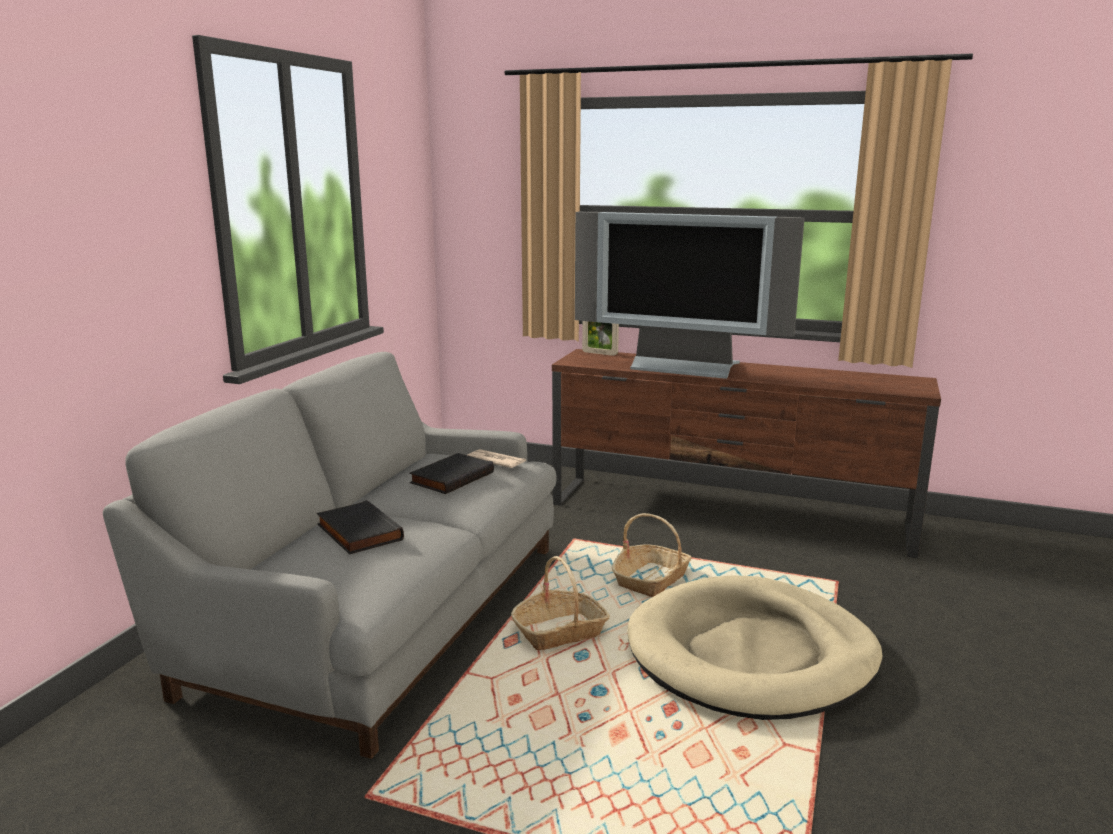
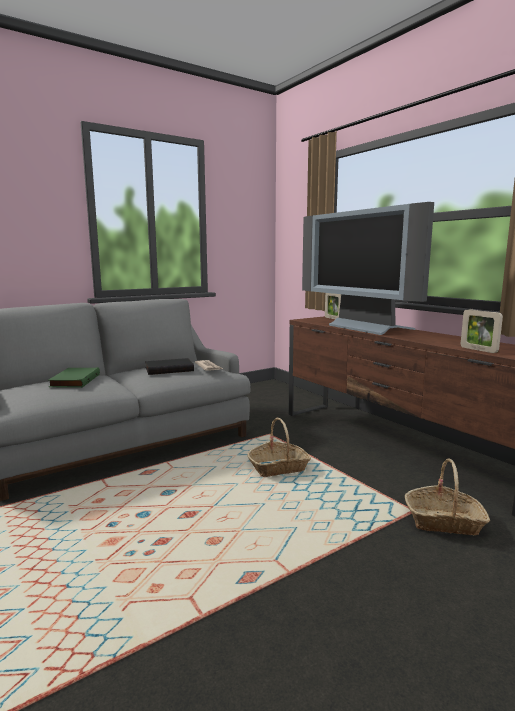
camera: 35 degrees right, 5 degrees down
(357, 532) = (74, 380): black book -> green book
(560, 632) = (180, 477): basket -> basket (444, 521)
(751, 654) = (268, 532): beige dog bed -> none
(859, 387) = (478, 350): none -> picture frame

